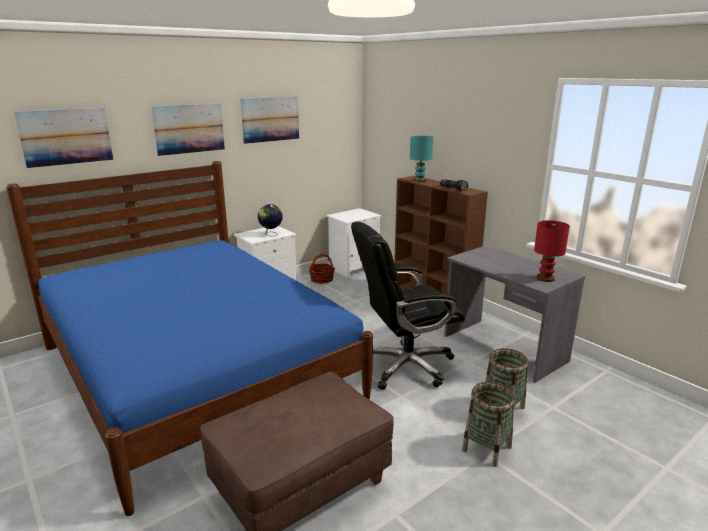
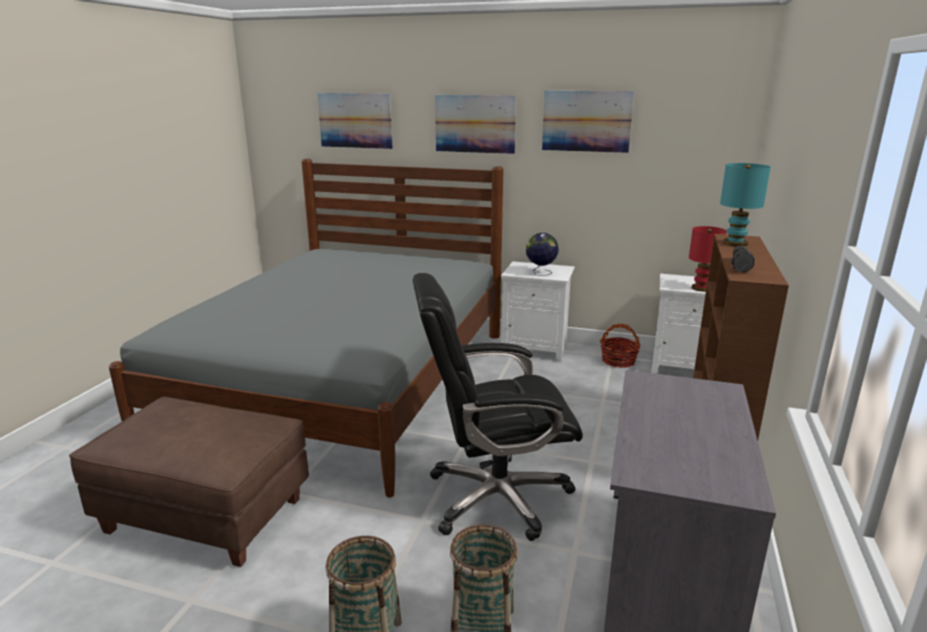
camera: 55 degrees right, 0 degrees up
(195, 371) = (345, 382): blue bed -> grey bed
(405, 366) = (495, 497): black office chair -> black office chair turned 45 degrees counterclockwise
(545, 278) = (680, 470): red table lamp -> red table lamp (701, 288)

